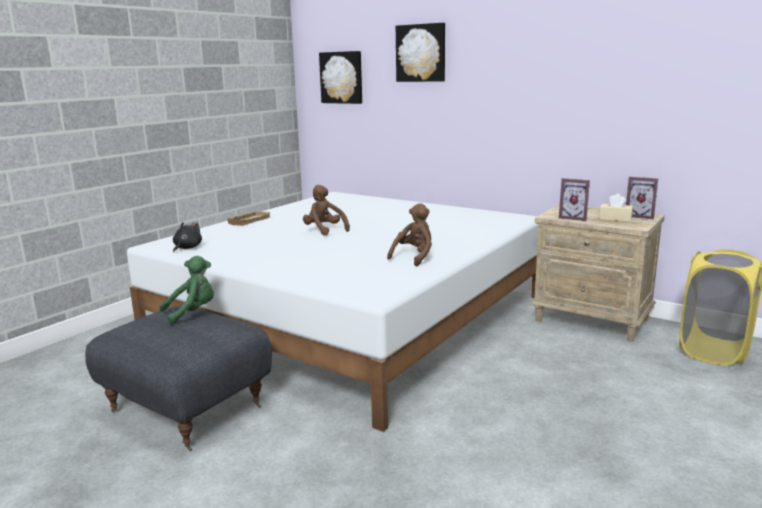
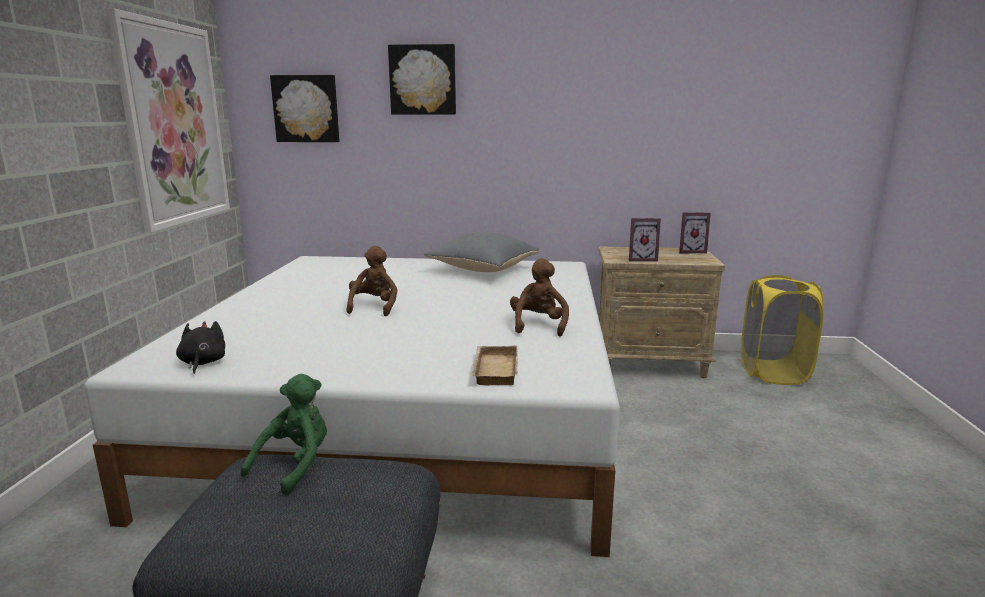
camera: 30 degrees left, 0 degrees up
(243, 91) = (174, 124): none -> picture
(248, 220) = (241, 307): beige tray -> beige tray (493, 369)
(324, 230) = (374, 307): brown plush toy -> brown plush toy turned 75 degrees clockwise
(442, 214) = (481, 270): none -> grey pillow
(615, 219) = (677, 256): beige tissue box -> none

